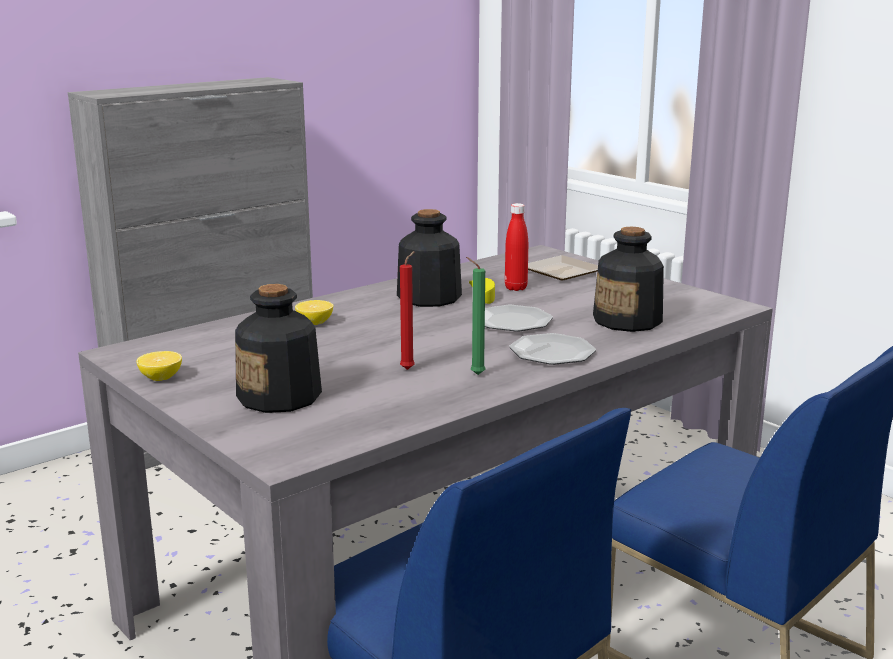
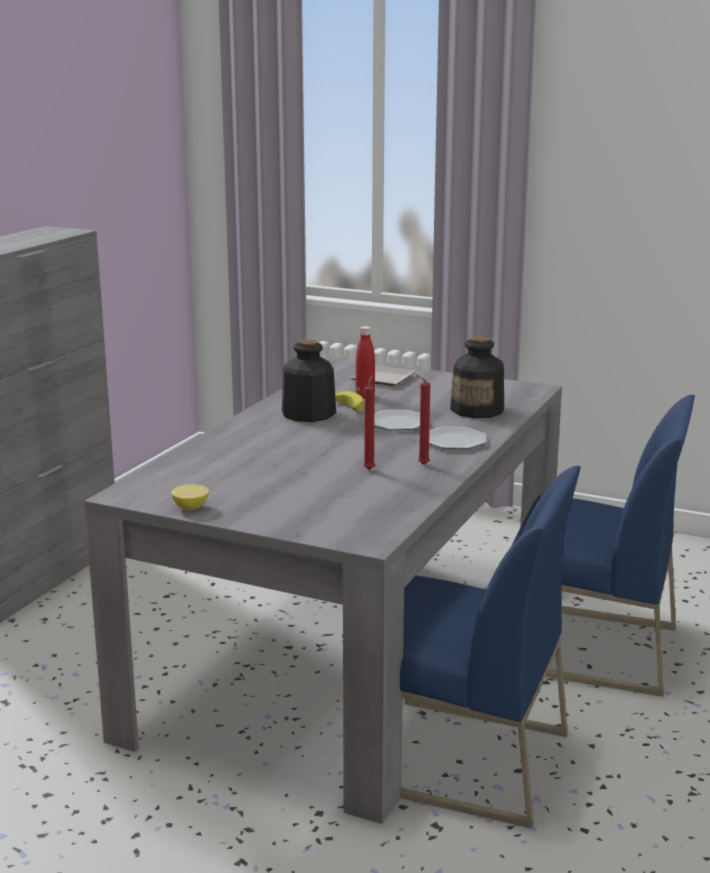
camera: 25 degrees left, 0 degrees up
(280, 397) = (305, 504): bottle -> none
(314, 323) = (247, 447): lemon -> none
(475, 374) = (421, 465): green candle -> red candle

